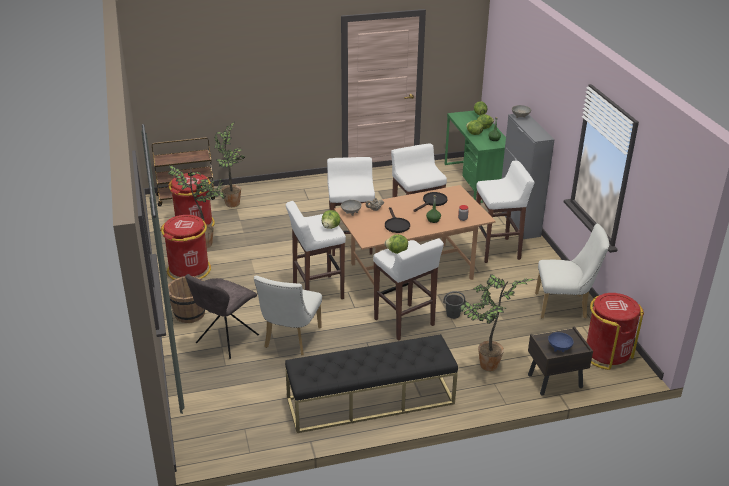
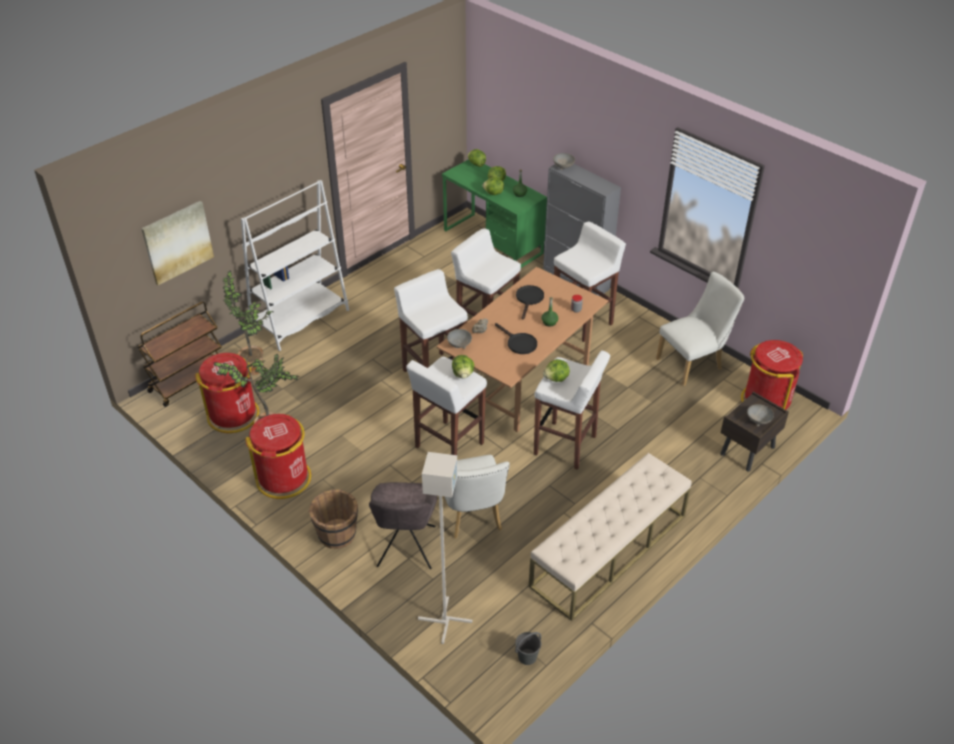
camera: 30 degrees left, 10 degrees up
(200, 87) = (177, 242): none -> picture
(208, 394) = (445, 621): none -> grey floor lamp
(290, 186) = (300, 320): none -> white bookcase
(370, 401) = (608, 551): black bench -> beige bench
(453, 314) = (603, 416): grey bucket -> grey bucket (527, 656)
(487, 366) = (679, 462): potted plant -> none
(559, 348) = (759, 421): blue bowl -> grey bowl

